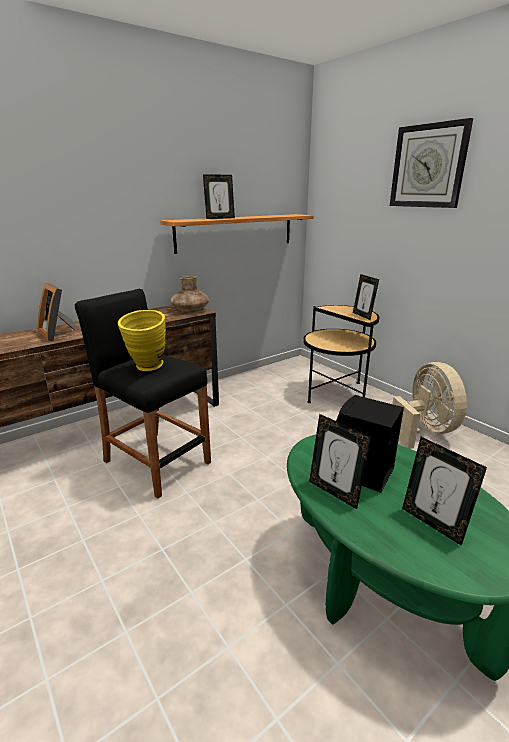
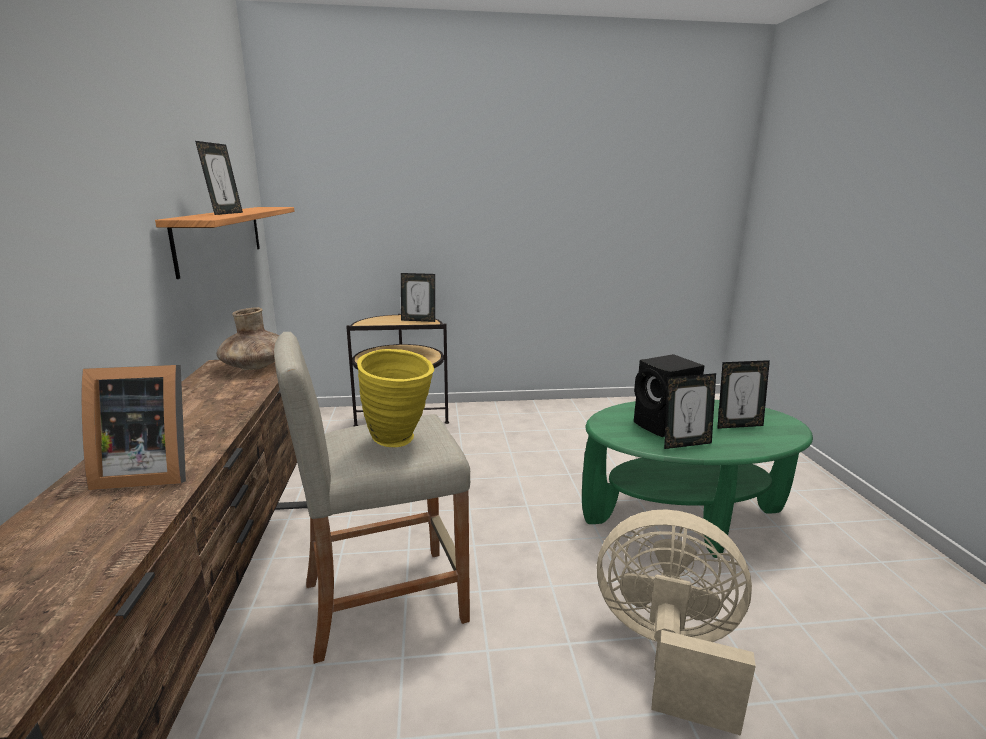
camera: 60 degrees left, 5 degrees down
(157, 462) = (384, 600): black stool -> beige stool
(424, 430) = (520, 416): beige fan -> beige fan (667, 652)
(428, 166) = (445, 150): wall clock -> none

